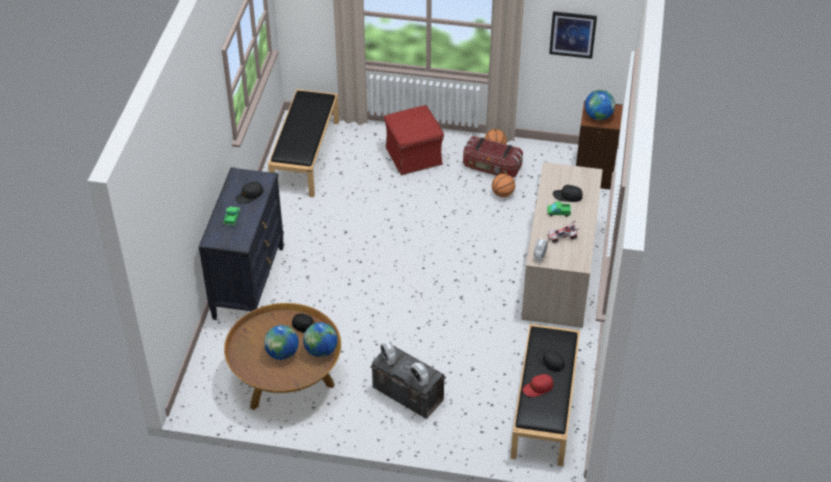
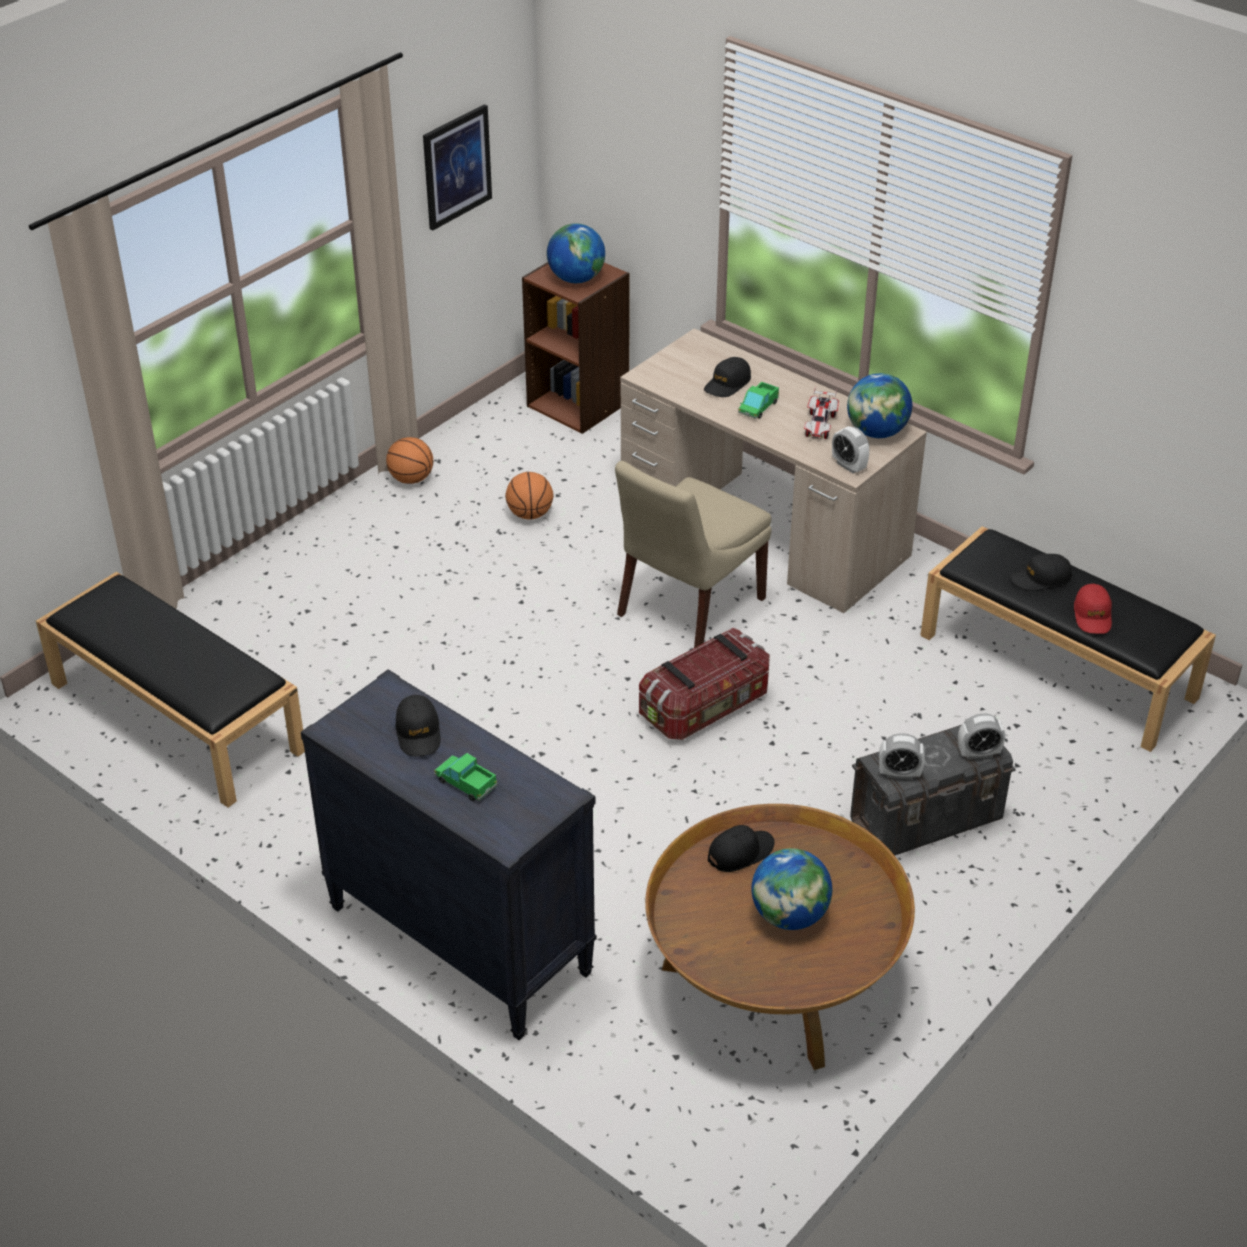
camera: 60 degrees left, 5 degrees down
(321, 350) = (821, 855): globe -> globe (877, 432)
(413, 156) = (329, 578): red ottoman -> none
(481, 268) = (687, 609): none -> beige chair
(491, 167) = (454, 501): storage box -> storage box (706, 707)

